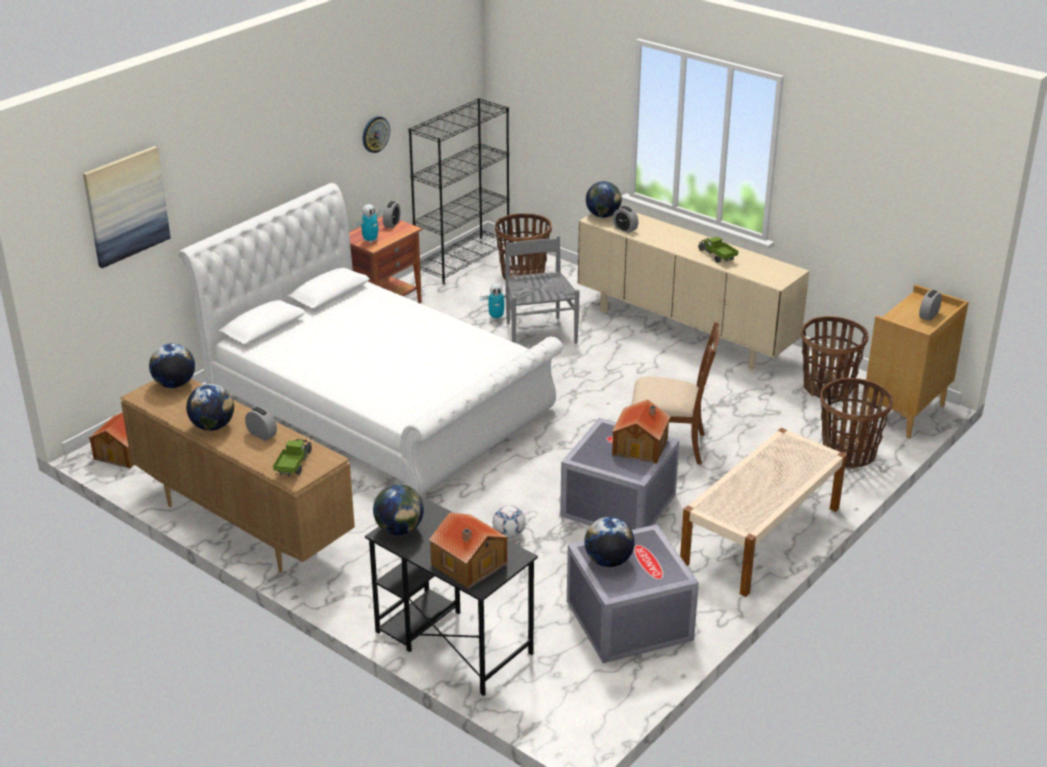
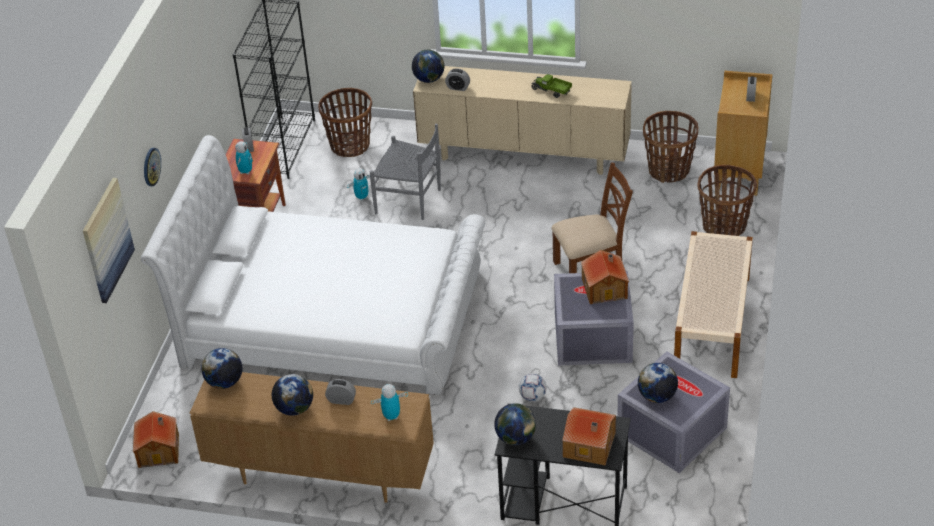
camera: 25 degrees left, 10 degrees up
(293, 464) = (391, 416): toy truck -> toy robot
(375, 134) = (216, 73): wall clock -> wall clock (151, 166)
(538, 333) = (409, 200): grey chair -> grey chair turned 150 degrees clockwise

